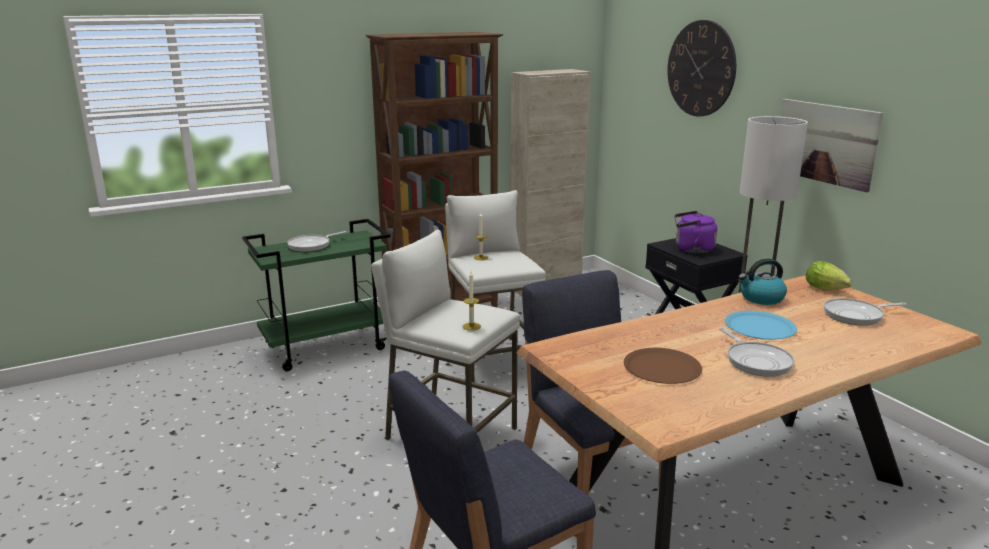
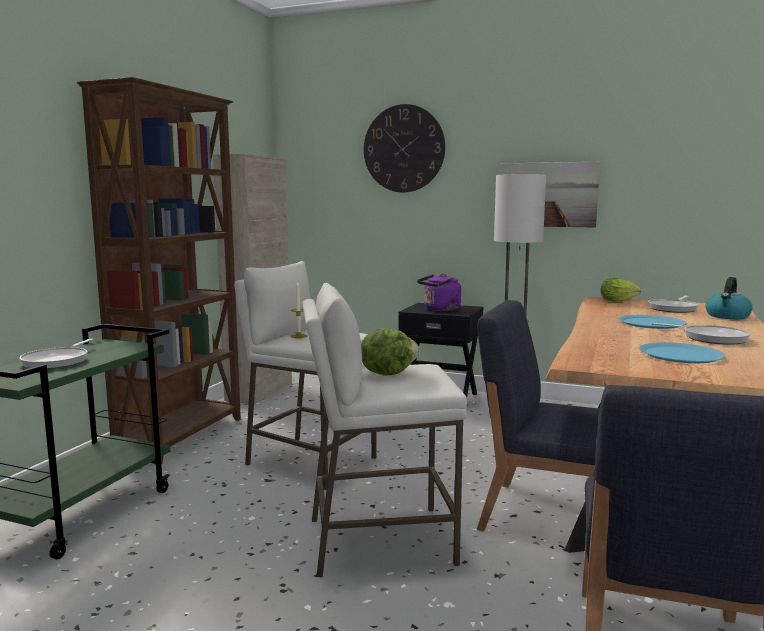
camera: 40 degrees left, 10 degrees down
(456, 311) = (387, 373): none -> lettuce
(471, 326) = (433, 379): candle -> none
(662, 368) = (681, 355): brown plate -> blue plate
(761, 298) = (602, 311): kettle -> kettle (727, 316)

